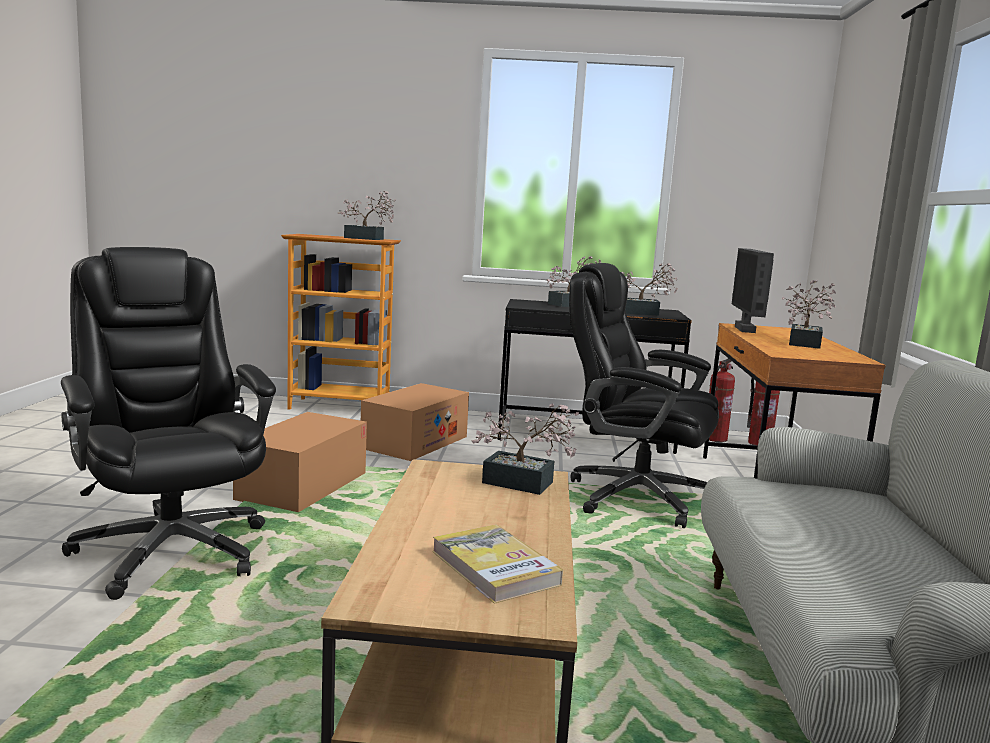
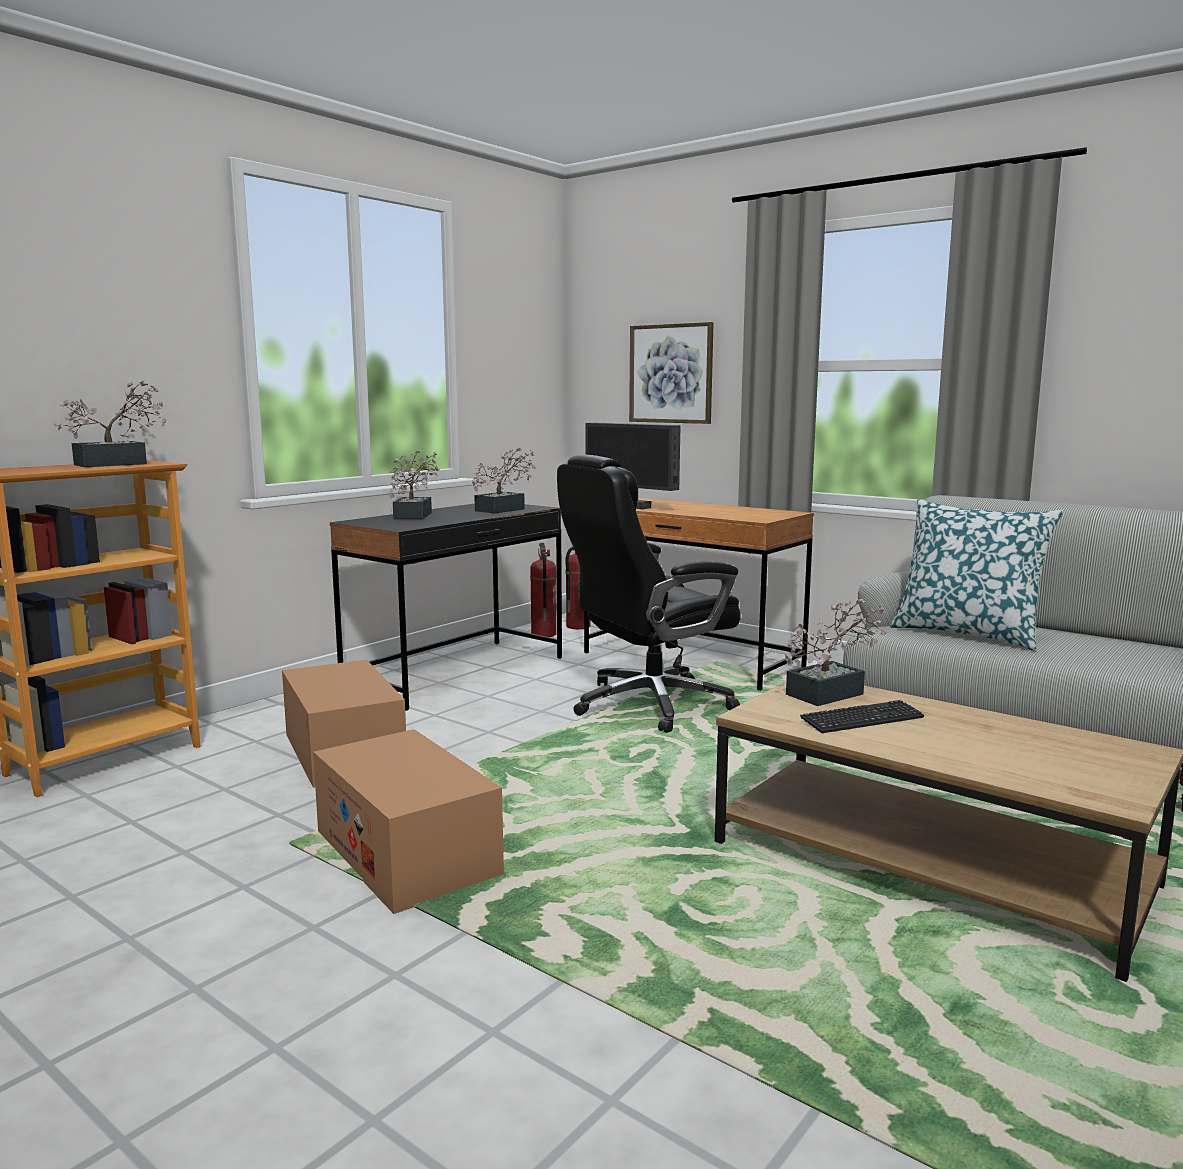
camera: 55 degrees left, 0 degrees up
(171, 549) = (533, 994): black office chair -> none
(468, 499) = (862, 719): none -> keyboard
(495, 568) = (1041, 744): book -> none
(805, 343) = (710, 508): potted plant -> none
(806, 512) = (967, 634): none -> pillow
(863, 207) = (671, 373): none -> picture

